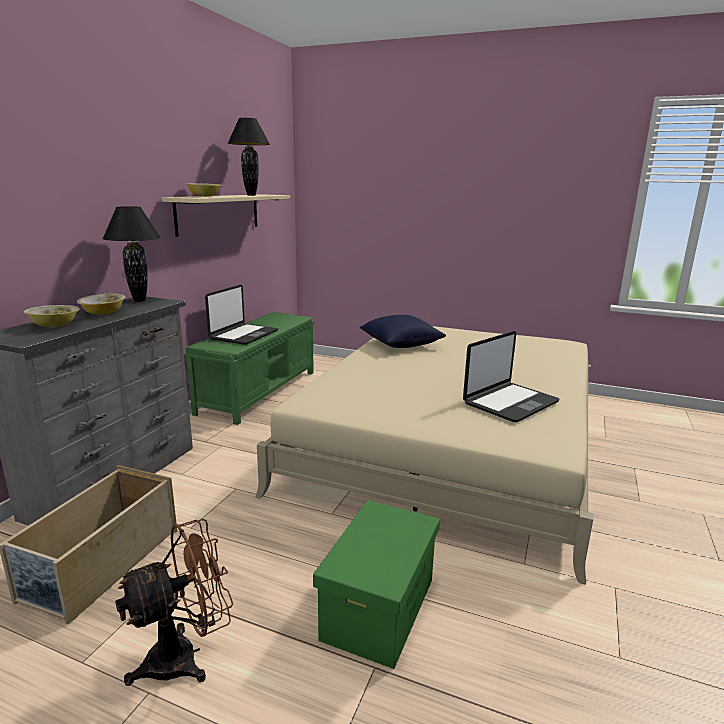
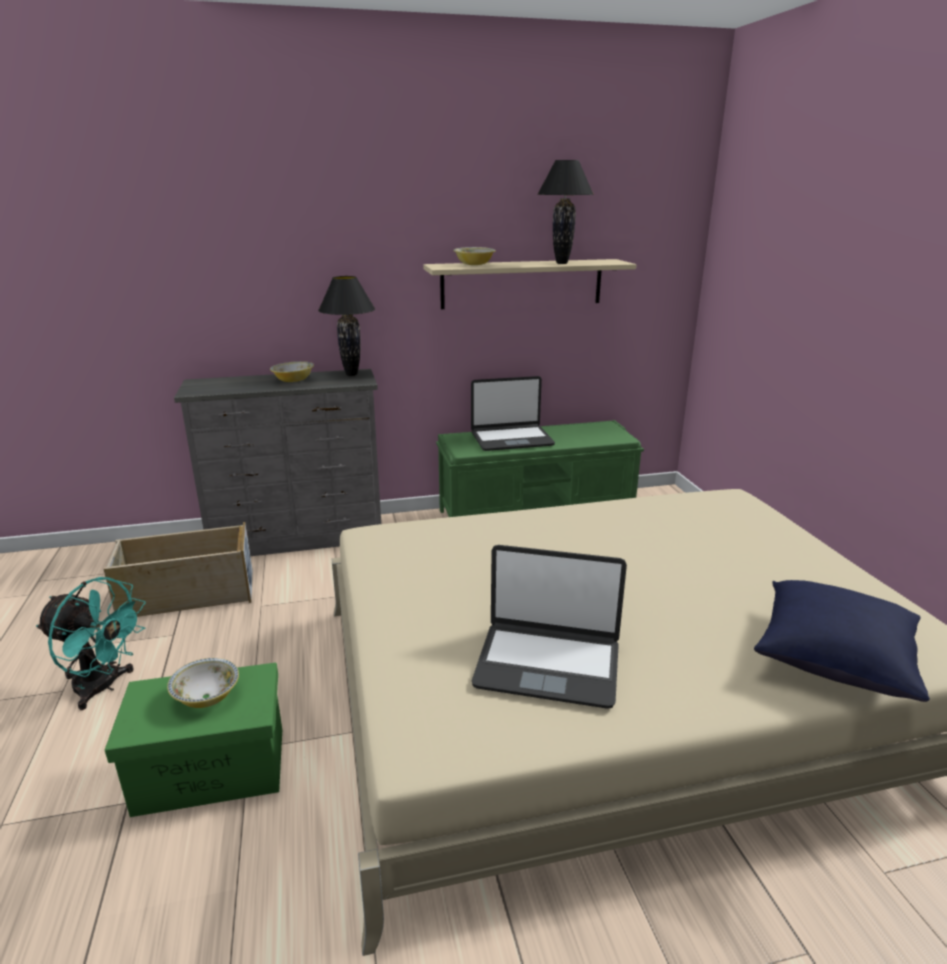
camera: 55 degrees right, 5 degrees up
(54, 325) = (239, 383): bowl -> bowl (207, 697)
(185, 656) = (103, 687): brown fan -> turquoise fan
(400, 344) = (648, 519): blue pillow -> blue pillow (834, 658)

